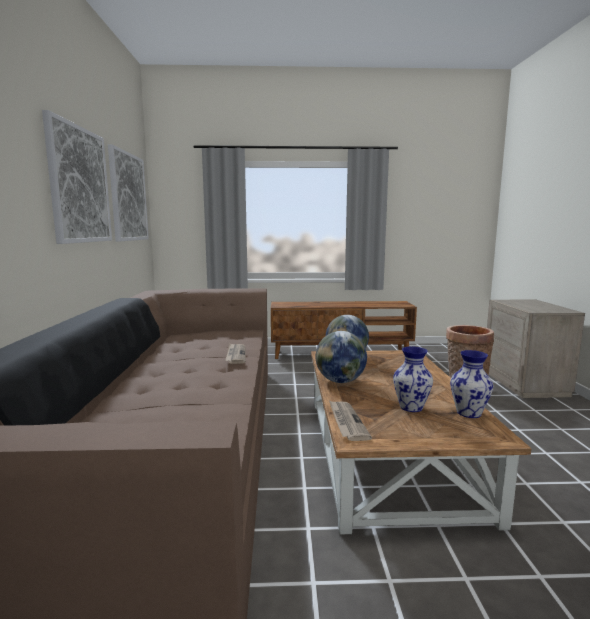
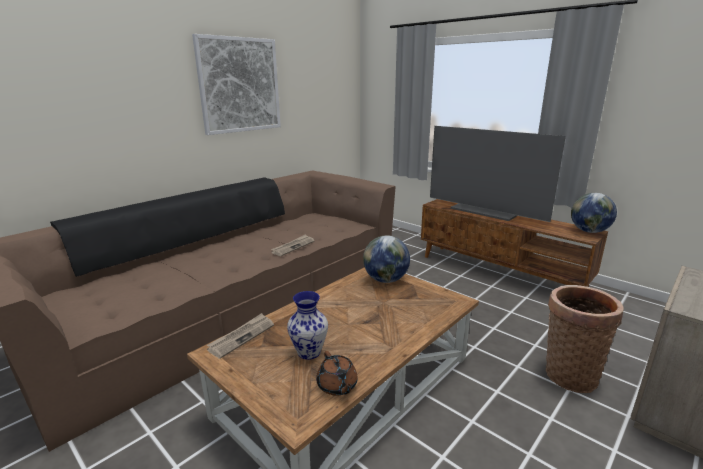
camera: 45 degrees right, 10 degrees up
(128, 197) = (318, 85): picture -> none
(322, 303) = (485, 211): none -> television
(340, 381) = (322, 301): globe -> globe (589, 231)
(469, 413) = (337, 386): vase -> brown teapot

